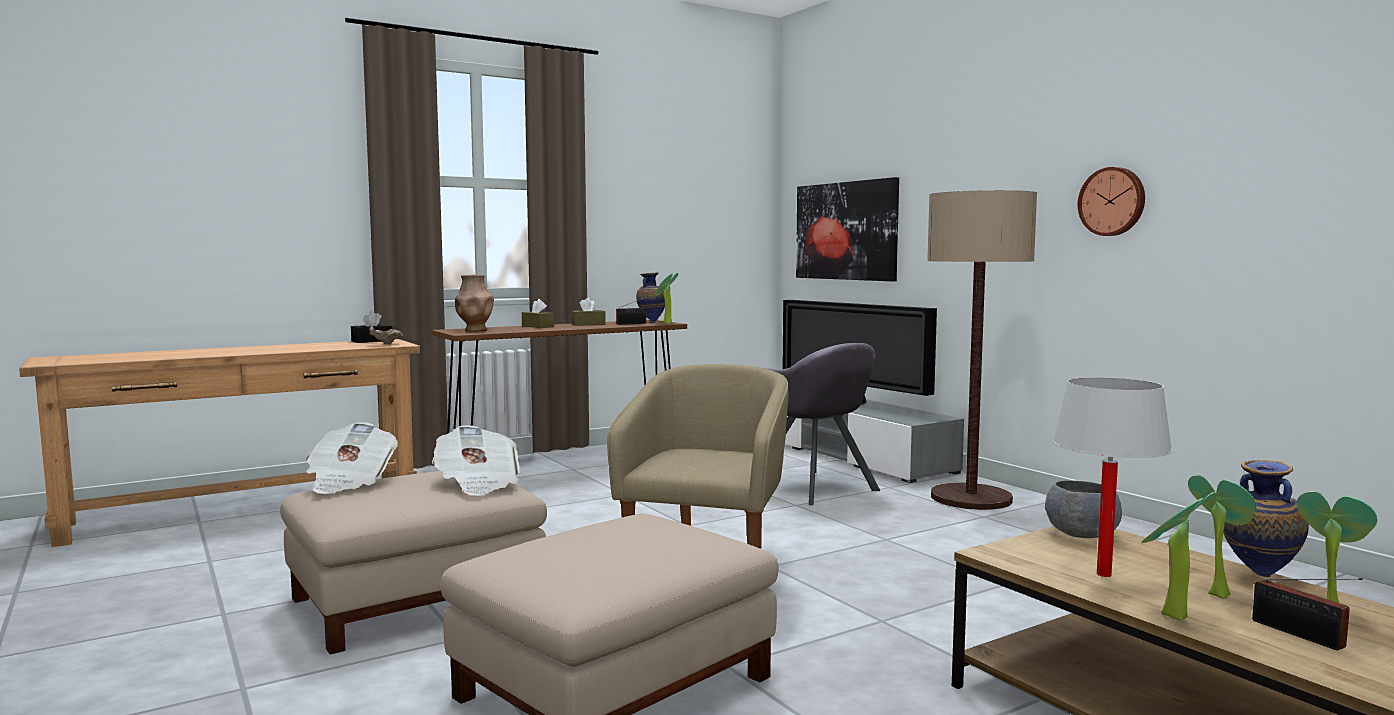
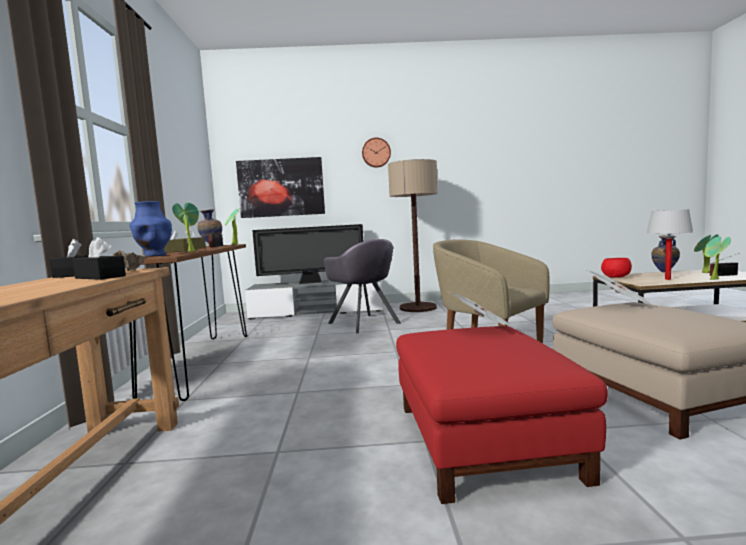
camera: 60 degrees left, 0 degrees up
(340, 347) = (100, 277): none -> black tissue box
(349, 482) = (454, 358): newspaper -> newspaper (621, 304)
(417, 600) = (481, 440): beige ottoman -> red ottoman
(475, 330) = (154, 255): brown vase -> blue vase
(813, 487) = (363, 323): grey armchair -> grey armchair turned 60 degrees clockwise
(1083, 535) = (616, 277): grey bowl -> red bowl
(1112, 201) = (446, 170): wall clock -> wall clock (376, 153)
(1217, 593) = (685, 275): potted plant -> potted plant (190, 251)

